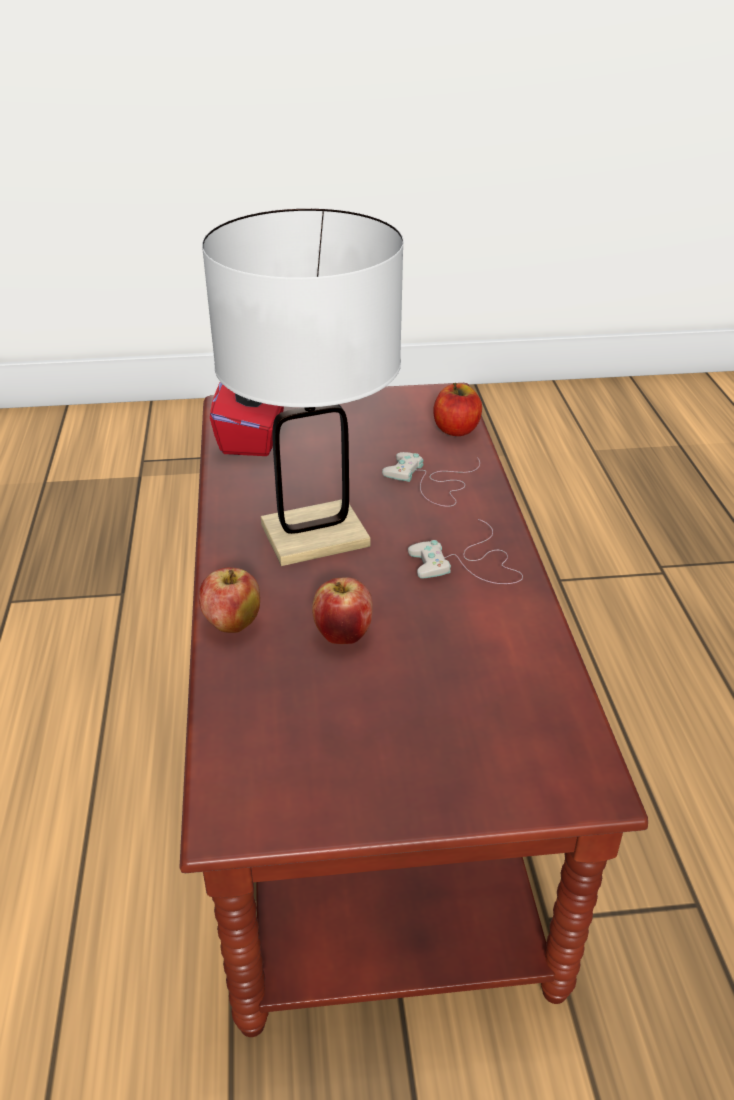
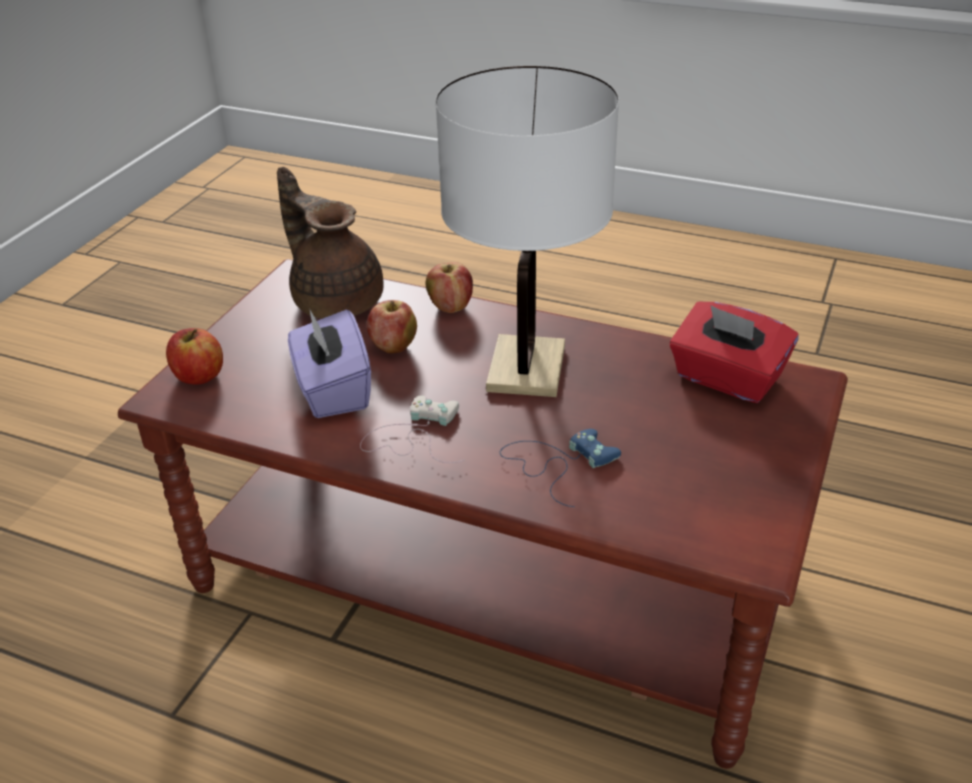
camera: 120 degrees right, 0 degrees up
(274, 733) = (336, 299): none -> brown teapot
(432, 483) = (557, 463): white game controller -> blue game controller
(453, 646) = (332, 390): none -> purple tissue box
(456, 429) = (657, 526): apple -> apple (199, 376)

